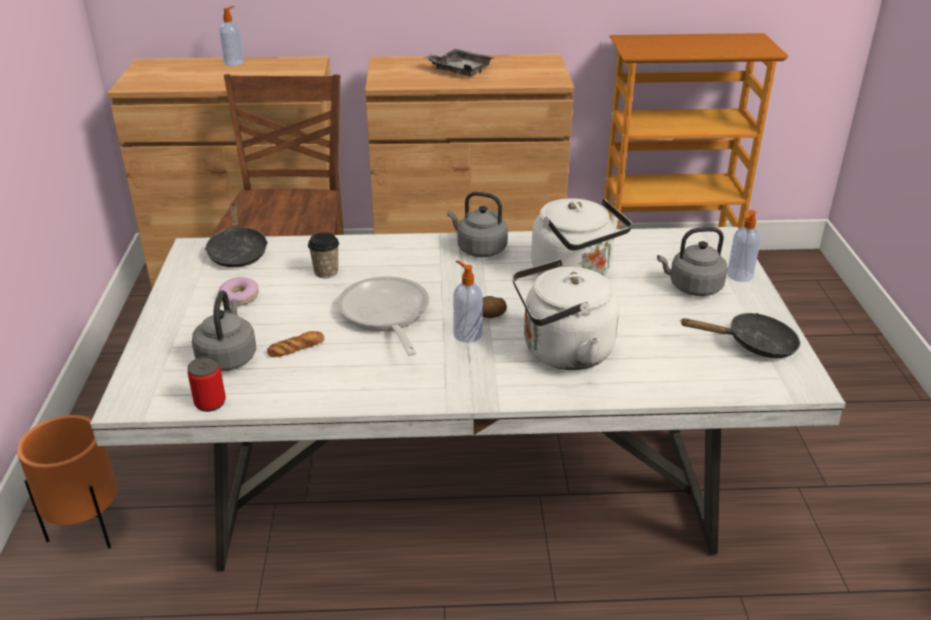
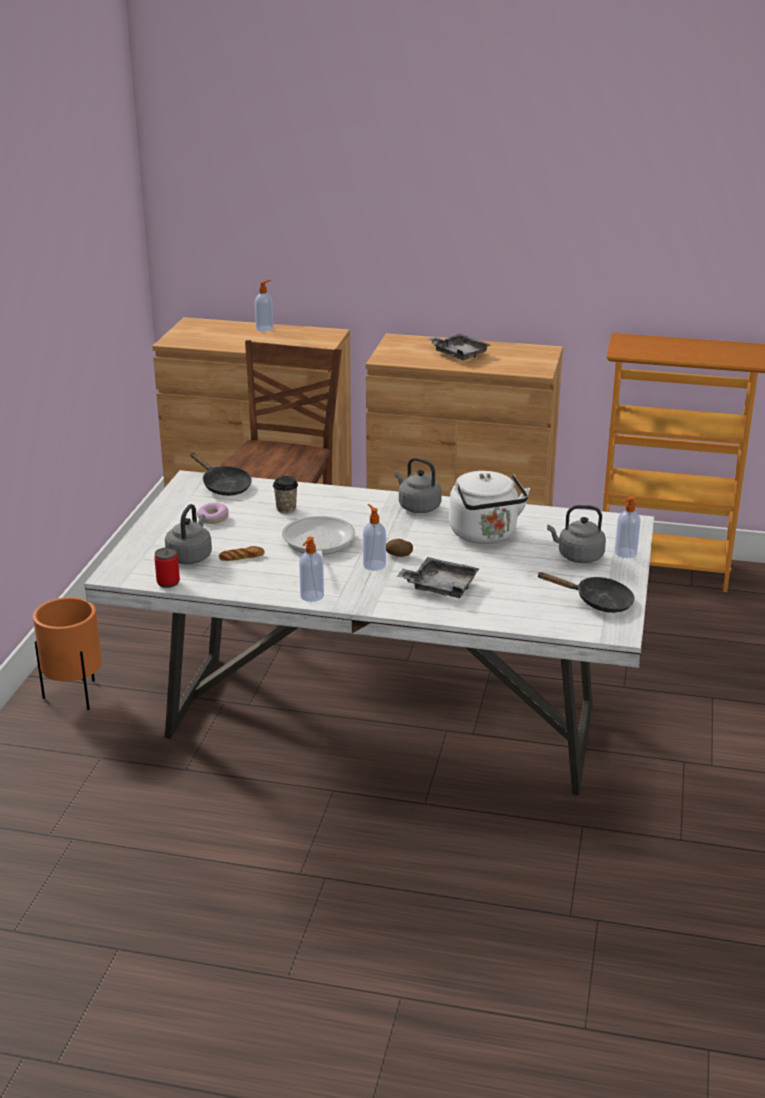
camera: 15 degrees right, 5 degrees down
(237, 252) = (223, 486): black frying pan -> black frying pan turned 45 degrees counterclockwise
(410, 393) = (311, 596): none -> soap dispenser
(562, 352) = (440, 586): white kettle -> grey tray

